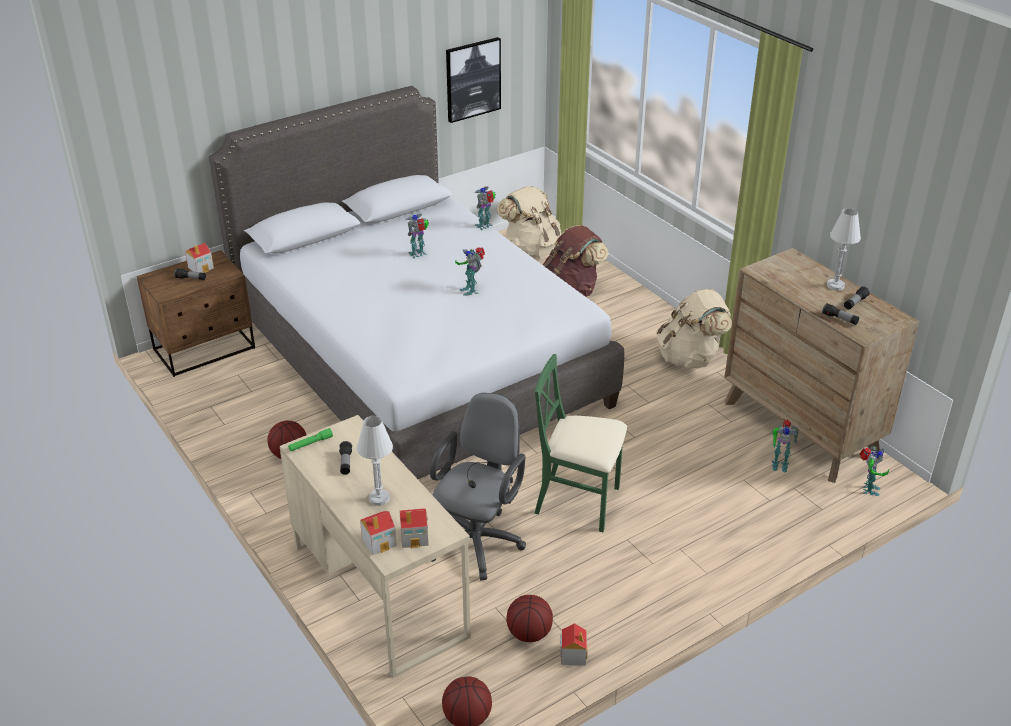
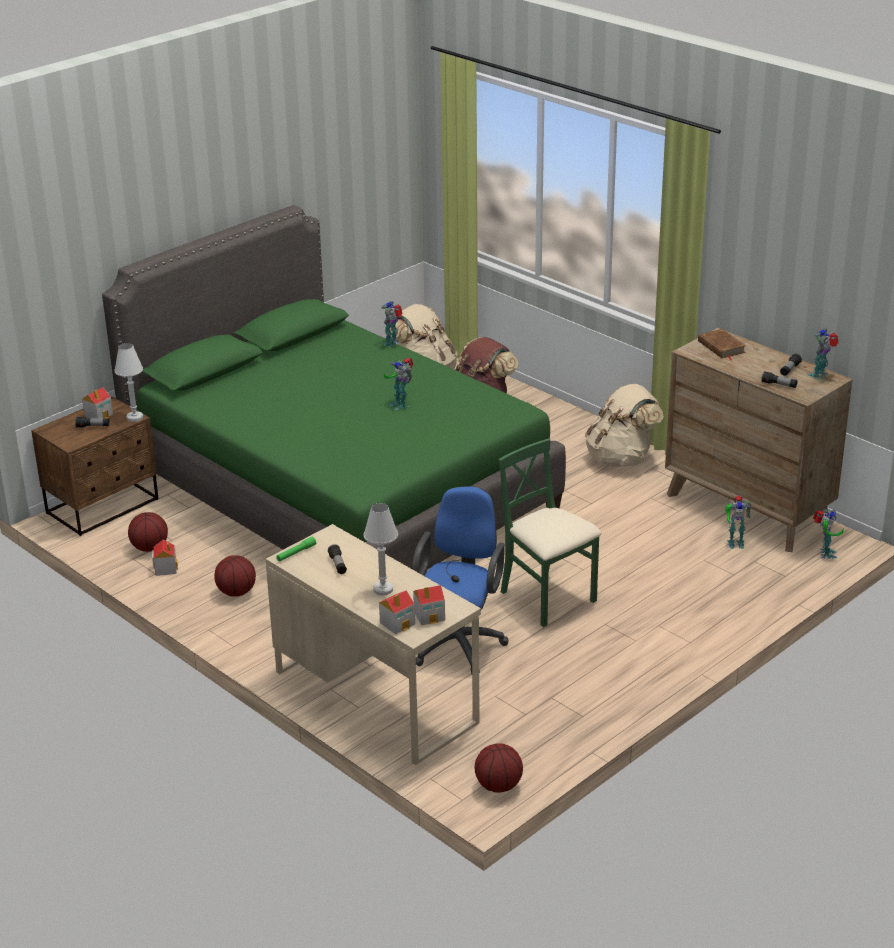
camera: 10 degrees left, 5 degrees down
(418, 254) = (333, 377): toy robot -> toy robot (820, 375)
(418, 362) = (340, 493): grey bed -> green bed
(472, 79) = (351, 194): picture -> none
(479, 540) = (459, 642): grey office chair -> blue office chair
(529, 634) = (534, 712): basketball -> basketball (149, 548)
(573, 655) = (582, 723): toy house -> toy house (166, 568)
(578, 501) = (547, 598): green chair -> green chair turned 45 degrees clockwise
(790, 269) = (721, 347): none -> brown book
(835, 285) = (767, 357): white table lamp -> white table lamp (134, 417)

